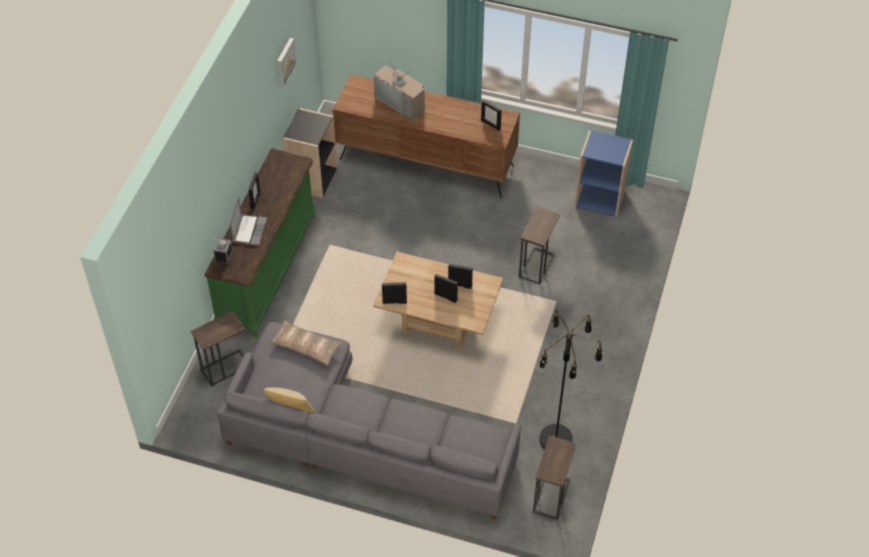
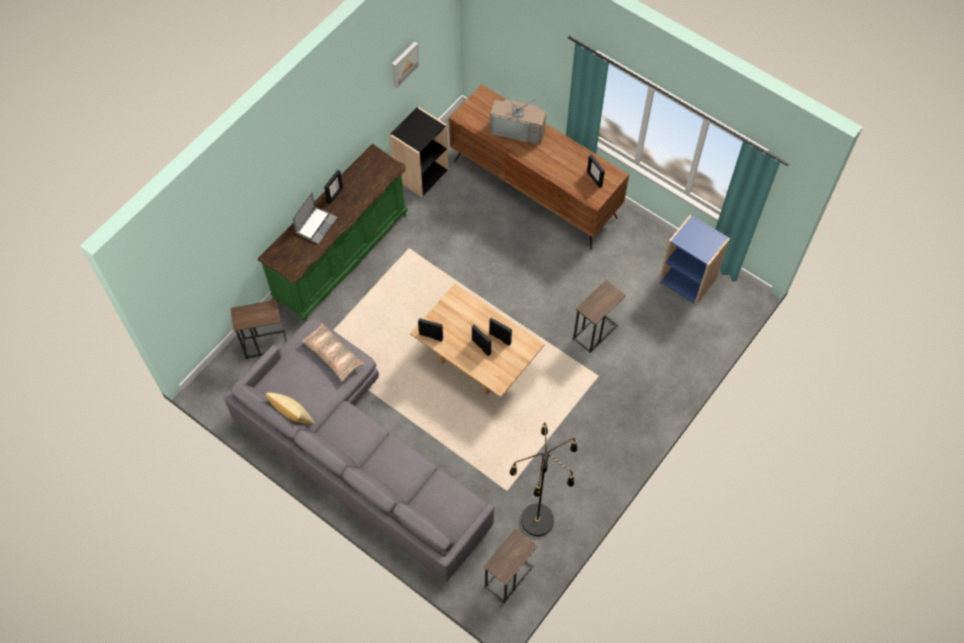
camera: 20 degrees right, 10 degrees up
(224, 255) = (283, 244): alarm clock -> none
(402, 102) = (518, 129): television -> television turned 45 degrees counterclockwise

